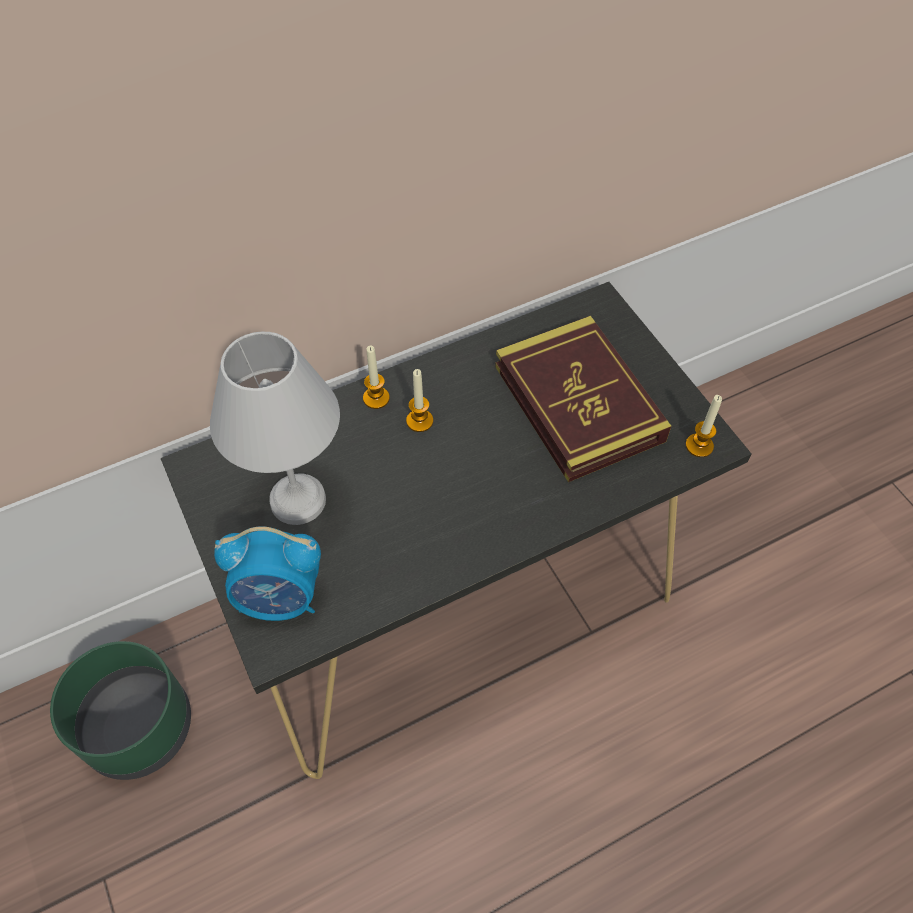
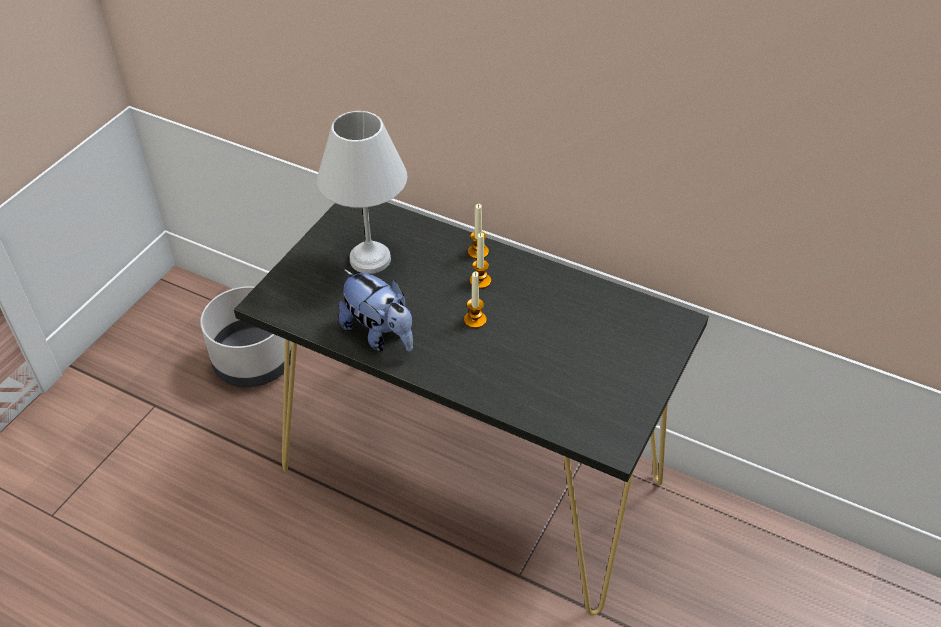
camera: 55 degrees right, 10 degrees down
(137, 726) = (254, 360): green planter -> grey planter
(280, 598) = (298, 288): alarm clock -> none
(422, 555) = (380, 334): none -> plush toy
(578, 403) = (575, 352): book -> none
(699, 446) = (604, 438): candle -> candle (475, 320)

